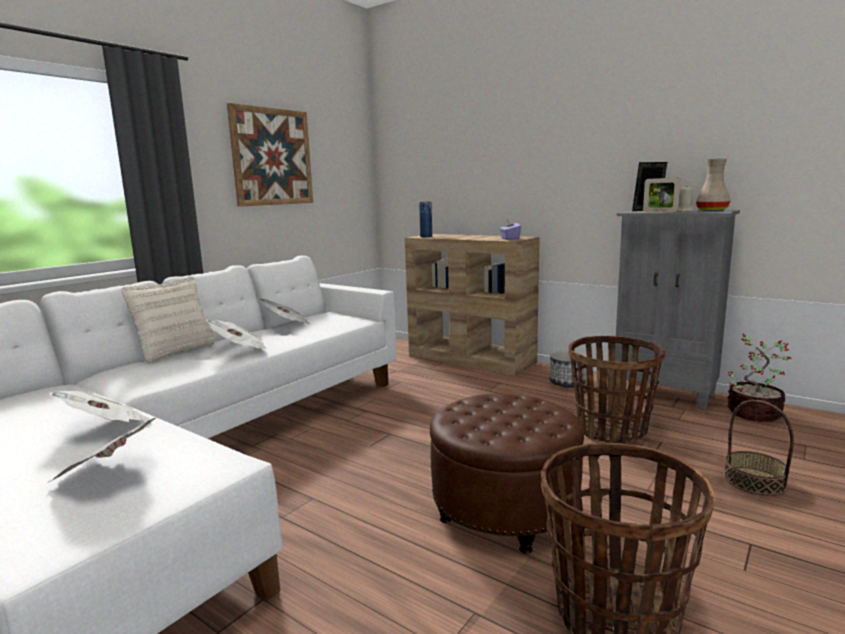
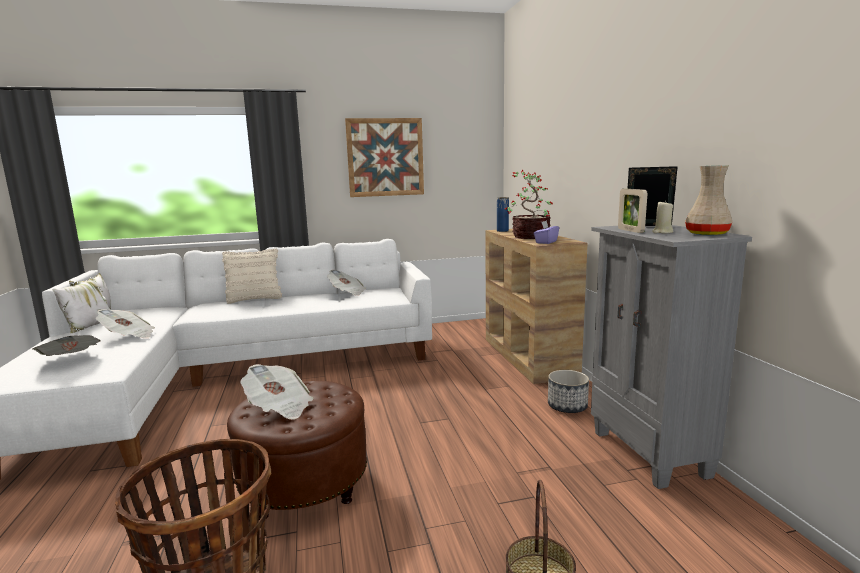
camera: 40 degrees right, 0 degrees up
(240, 349) = (281, 305): newspaper -> newspaper (279, 407)
(611, 430) = (510, 465): basket -> none
(752, 414) = (712, 520): potted plant -> potted plant (529, 236)

